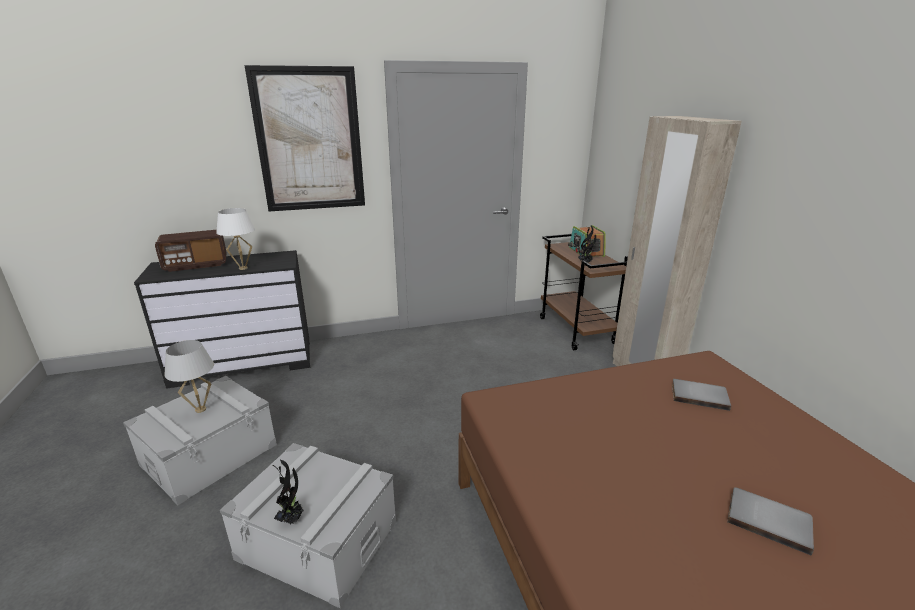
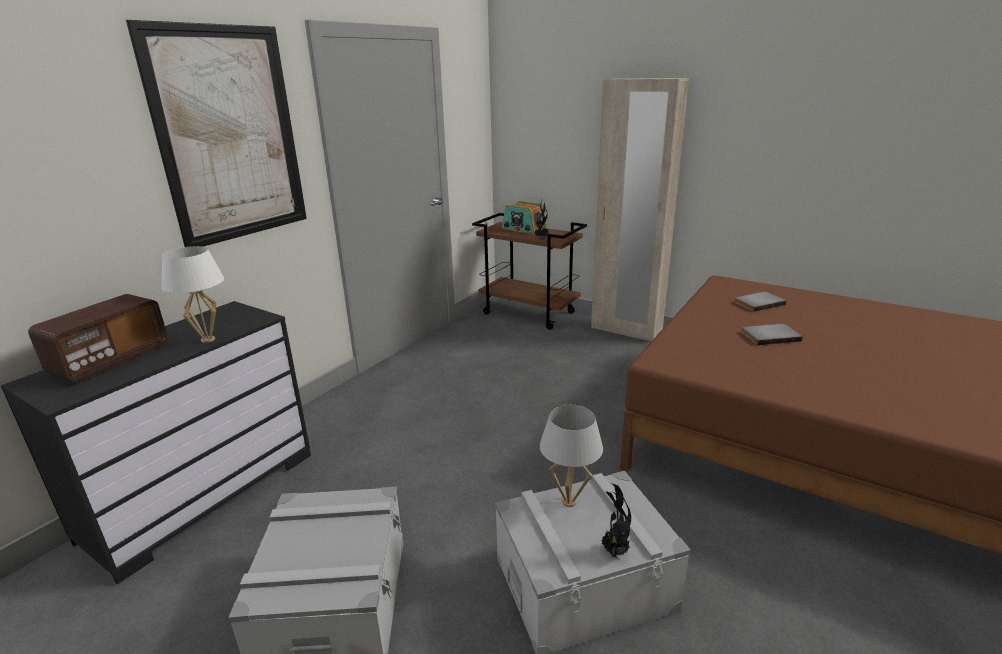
camera: 40 degrees left, 0 degrees up
(201, 409) = (323, 539): white table lamp -> white table lamp (569, 501)
(768, 520) = (894, 349): grey book -> grey book (769, 336)

